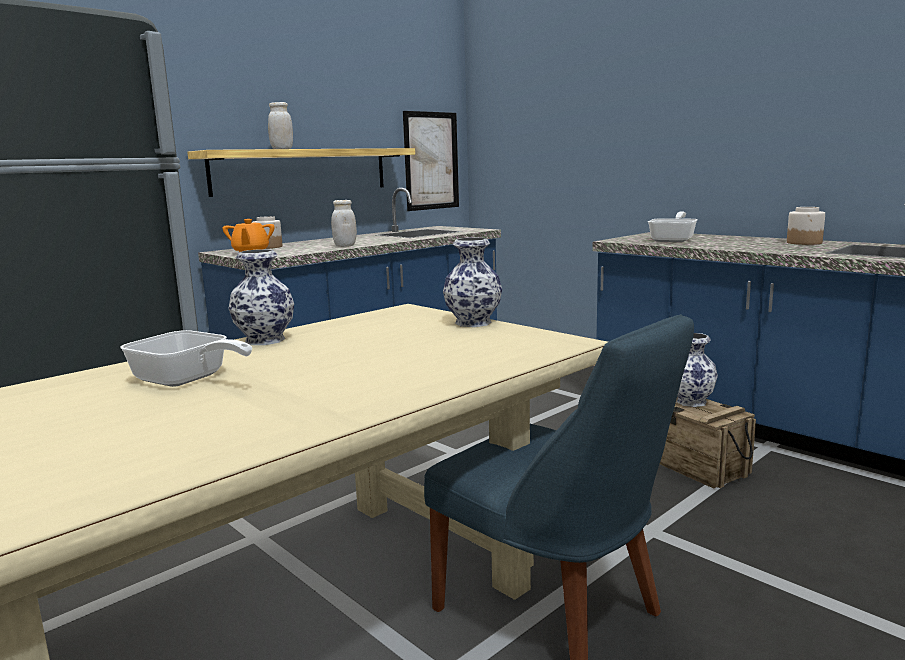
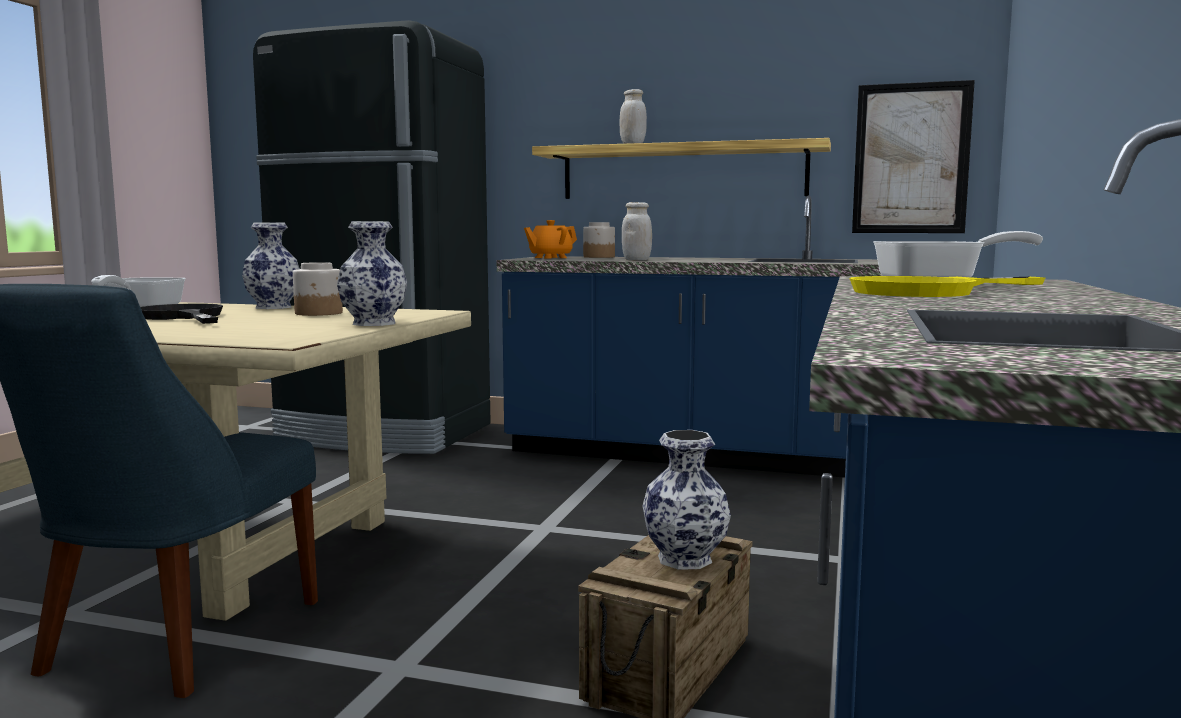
camera: 60 degrees right, 5 degrees down
(313, 365) = (183, 317): none -> black frying pan
(728, 244) = (930, 292): none -> yellow frying pan
(804, 242) = (1079, 304): jar -> jar (319, 313)

